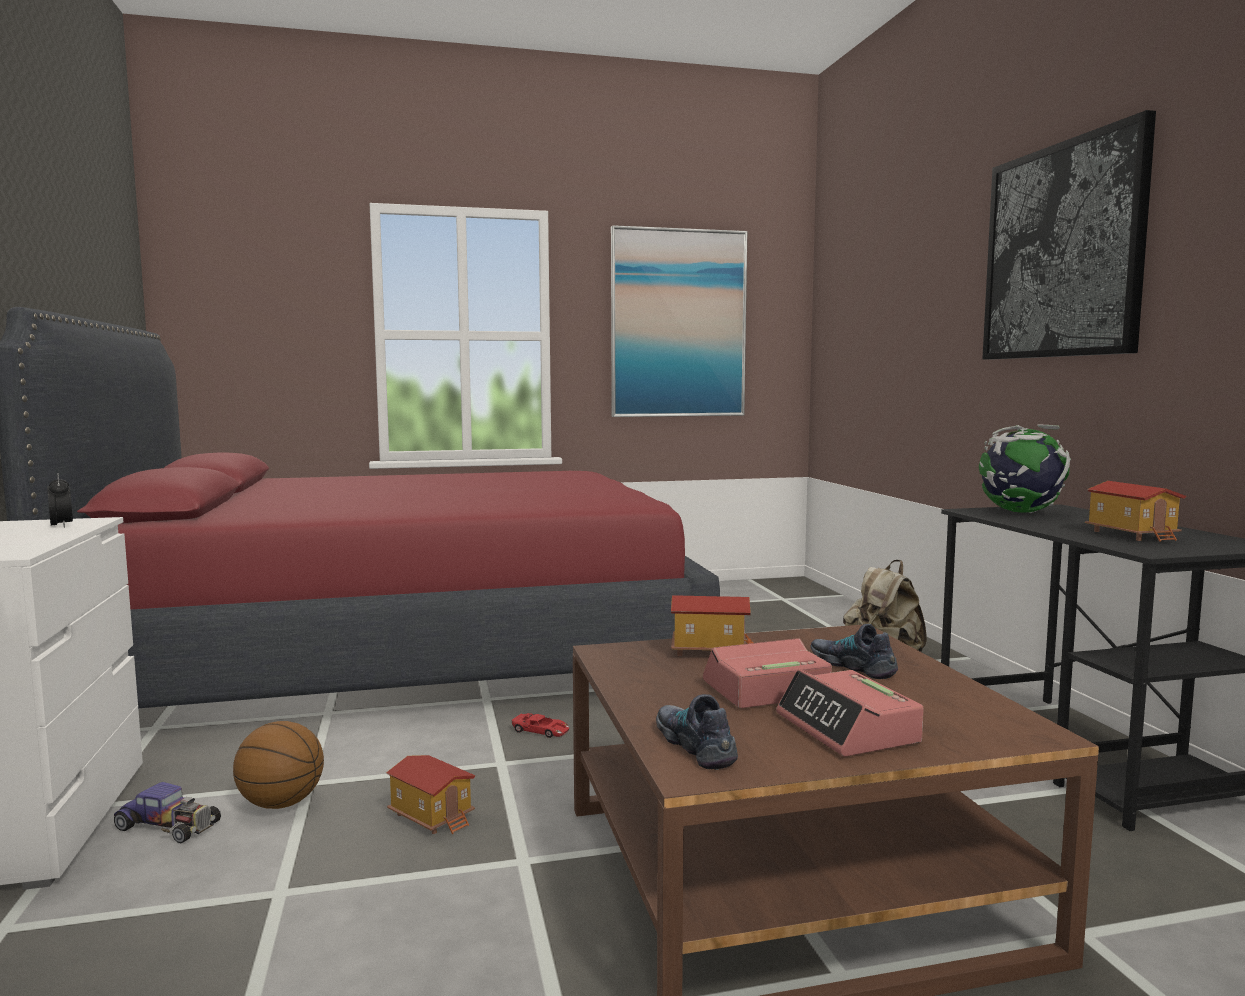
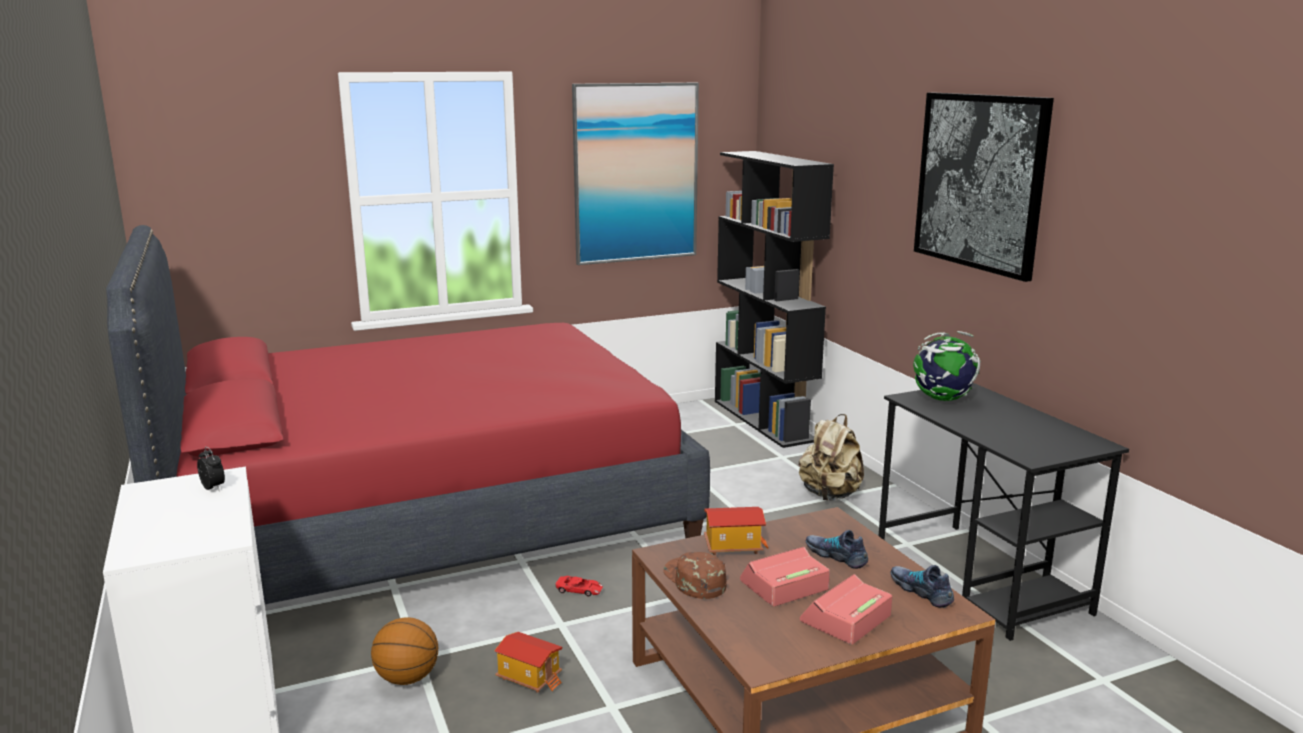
camera: 10 degrees left, 10 degrees up
(169, 825) = (330, 706): toy car -> none
(638, 676) = (694, 580): none -> brown cap
(696, 745) = (755, 643): shoe -> shoe (921, 591)
(818, 597) = (764, 420): none -> black bookcase
(847, 729) = (845, 619): alarm clock -> alarm clock turned 75 degrees clockwise
(1133, 535) = (1021, 434): toy house -> none

